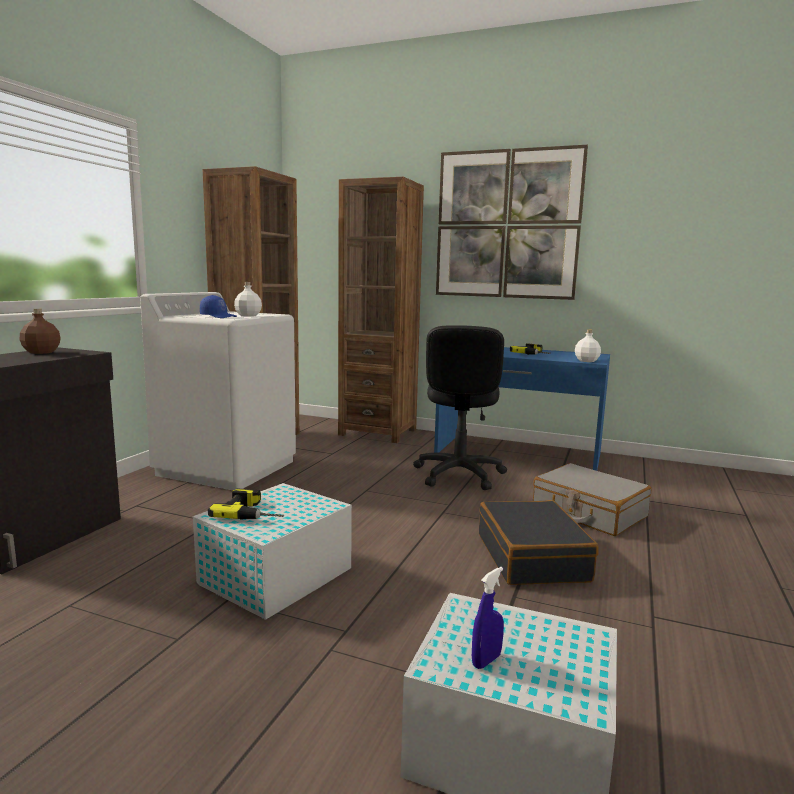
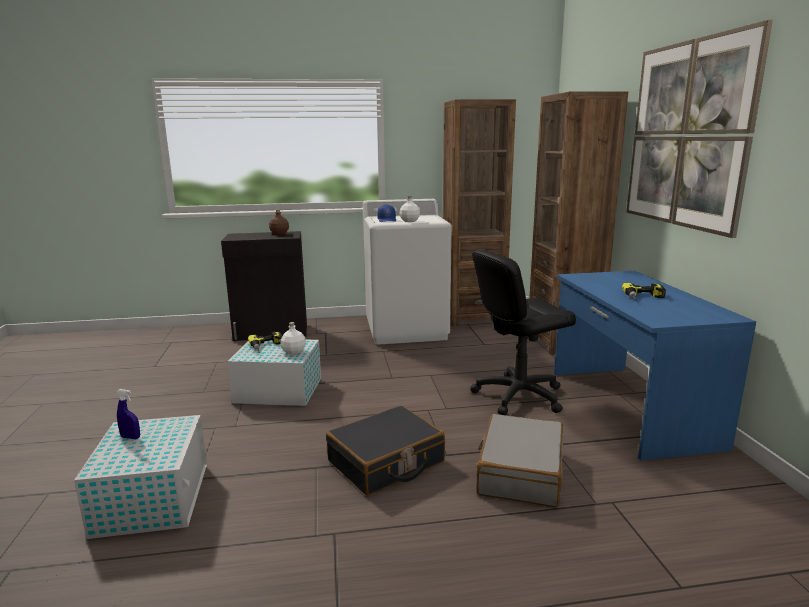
camera: 60 degrees right, 5 degrees up
(587, 361) = (653, 318): white bottle -> white bottle (293, 352)

